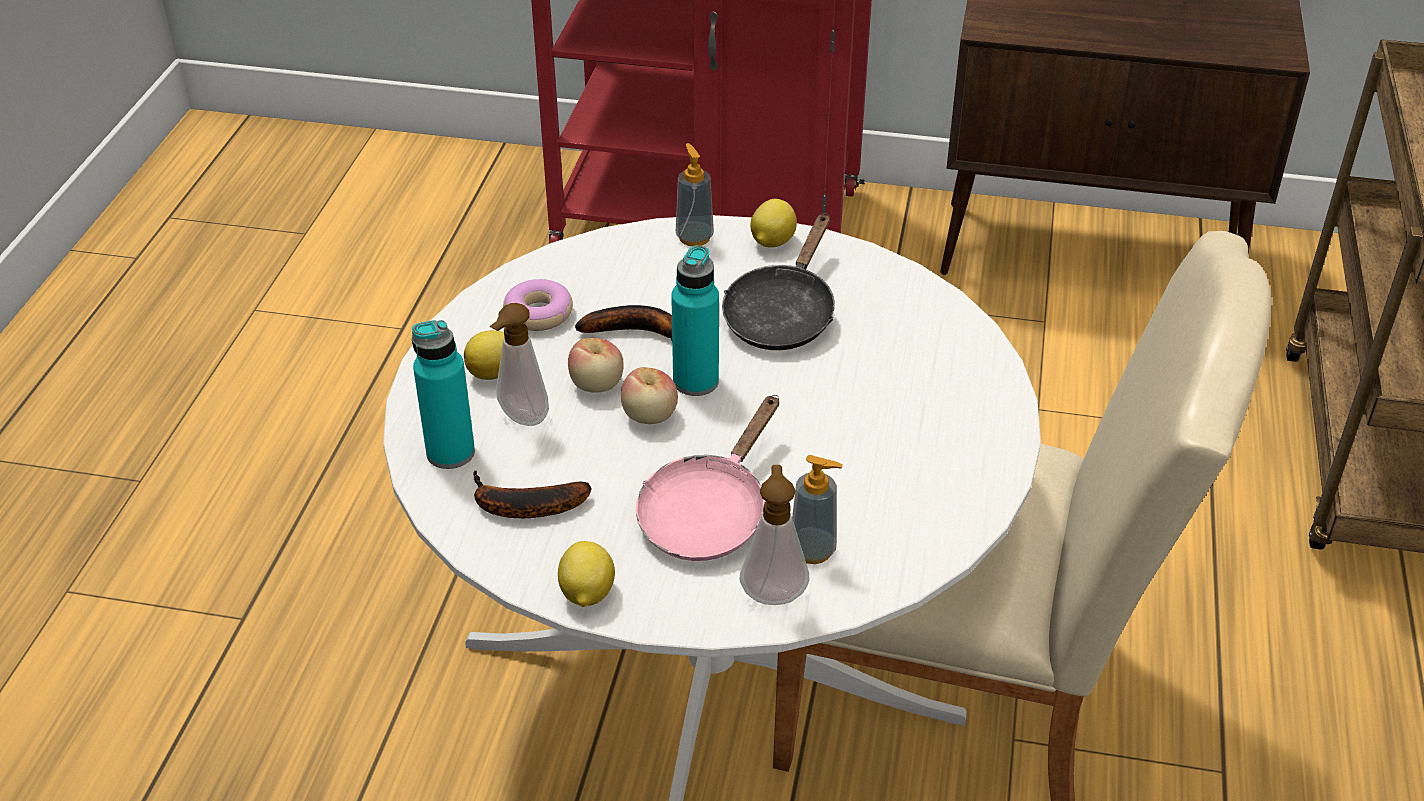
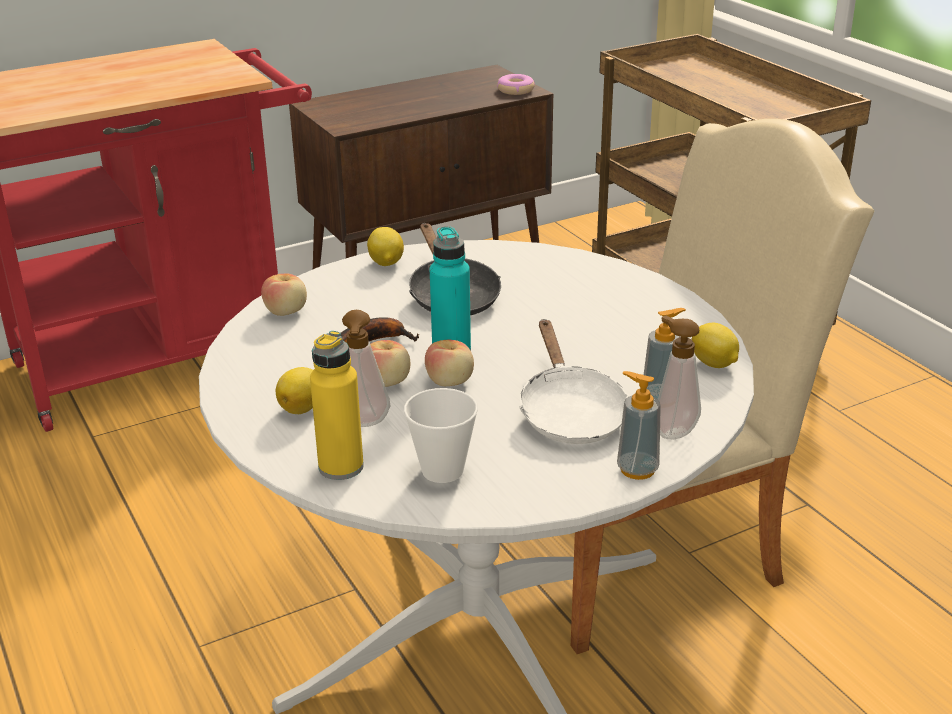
camera: 40 degrees left, 10 degrees down
(450, 453) = (341, 467): turquoise bottle -> yellow bottle
(522, 507) = (442, 470): banana -> cup
(538, 313) = (281, 363): donut -> donut (515, 90)
(586, 594) = (563, 493): lemon -> lemon (714, 364)
(612, 256) = (286, 312): none -> apple
(694, 237) = (329, 280): soap dispenser -> soap dispenser (637, 469)
(708, 513) = (569, 412): pink frying pan -> white frying pan

